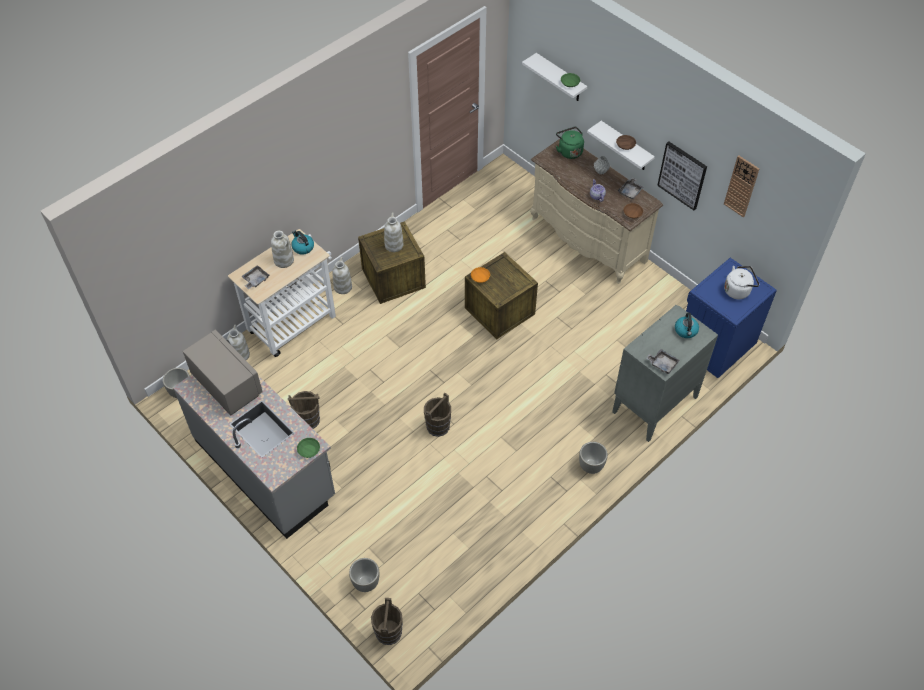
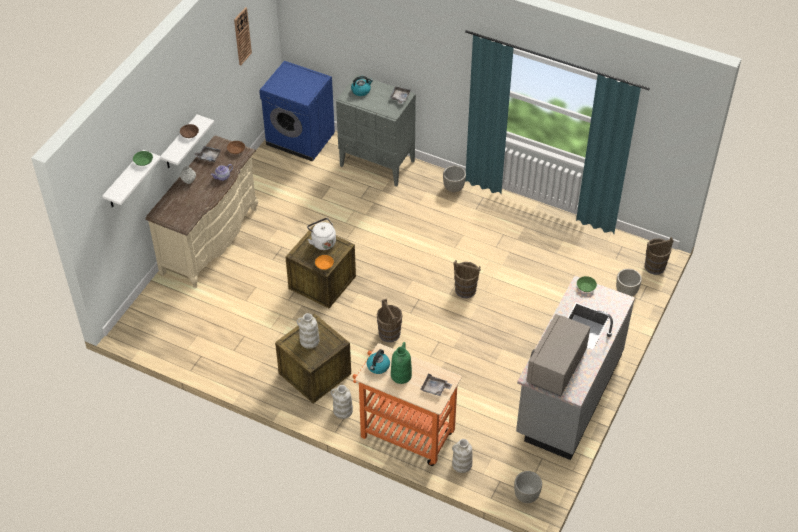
camera: 110 degrees left, 5 degrees down
(284, 260) = (401, 375): white vase -> green vase
(293, 324) = (405, 435): white cart -> orange cart
(308, 420) = (505, 382): brown bucket -> brown bucket (389, 334)
(569, 151) = (168, 208): green kettle -> none
(682, 175) = (214, 93): picture -> none
(738, 290) = (294, 80): white kettle -> white kettle (322, 242)

